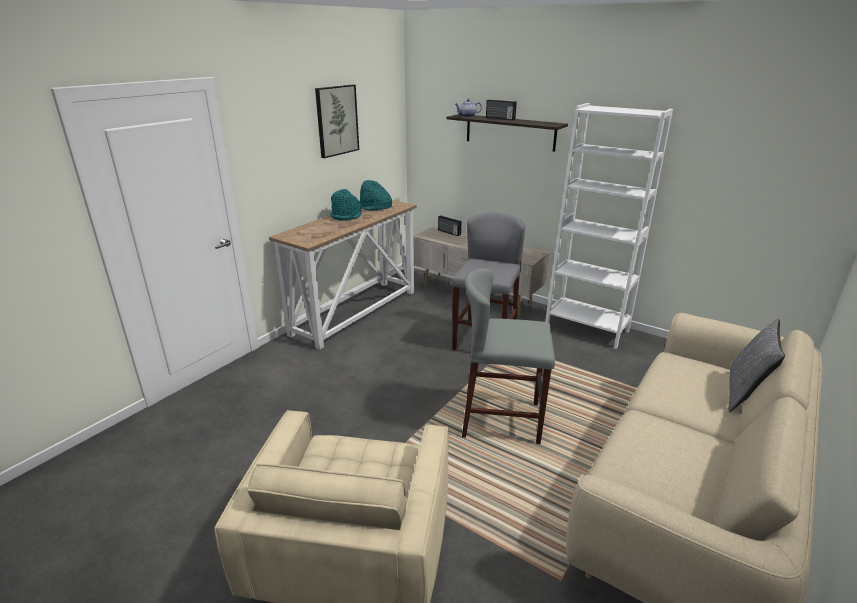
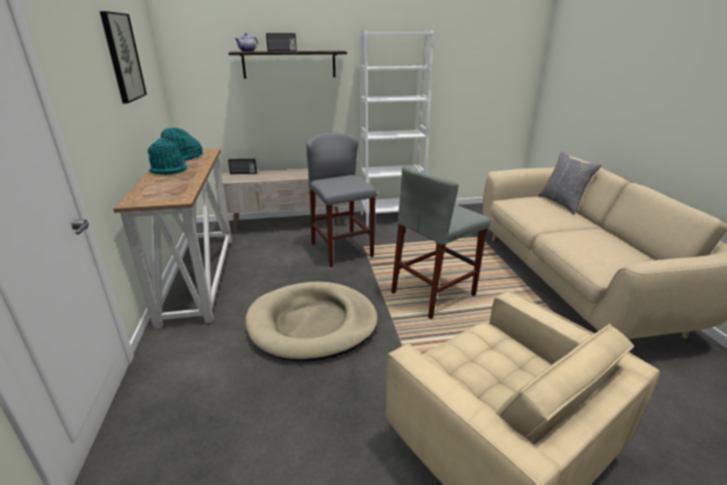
camera: 45 degrees left, 0 degrees up
(373, 387) = (312, 324): none -> beige dog bed

